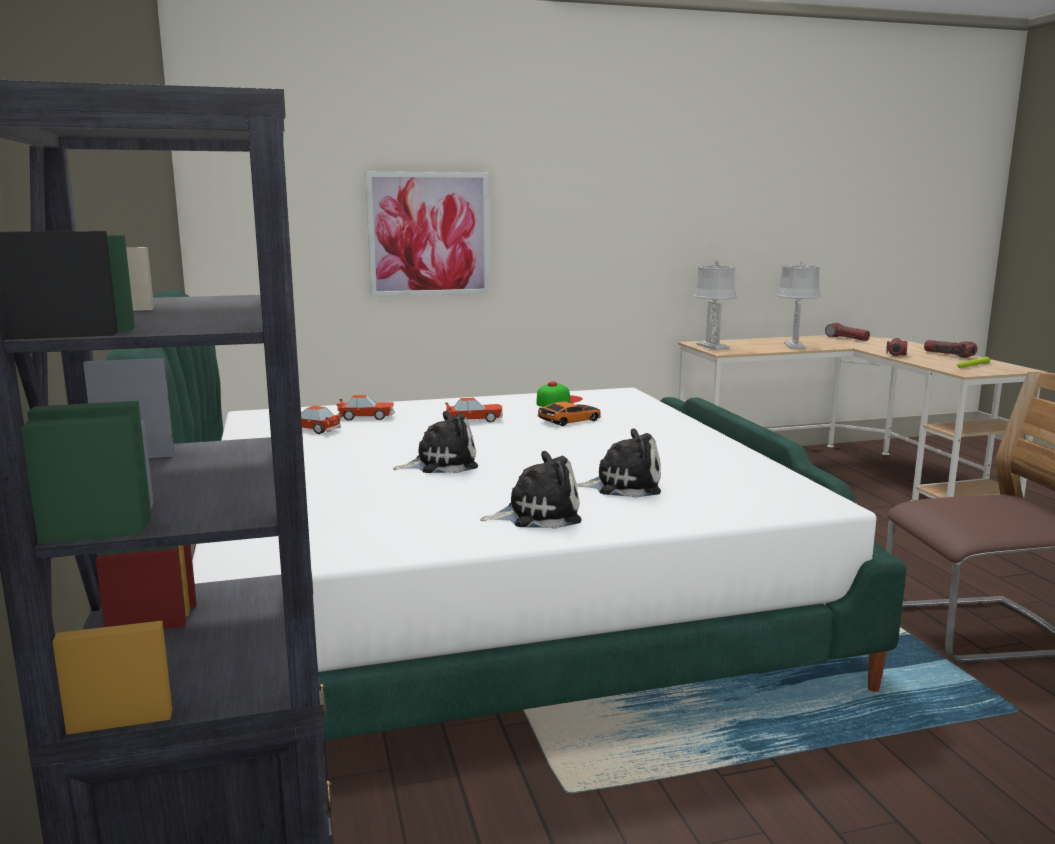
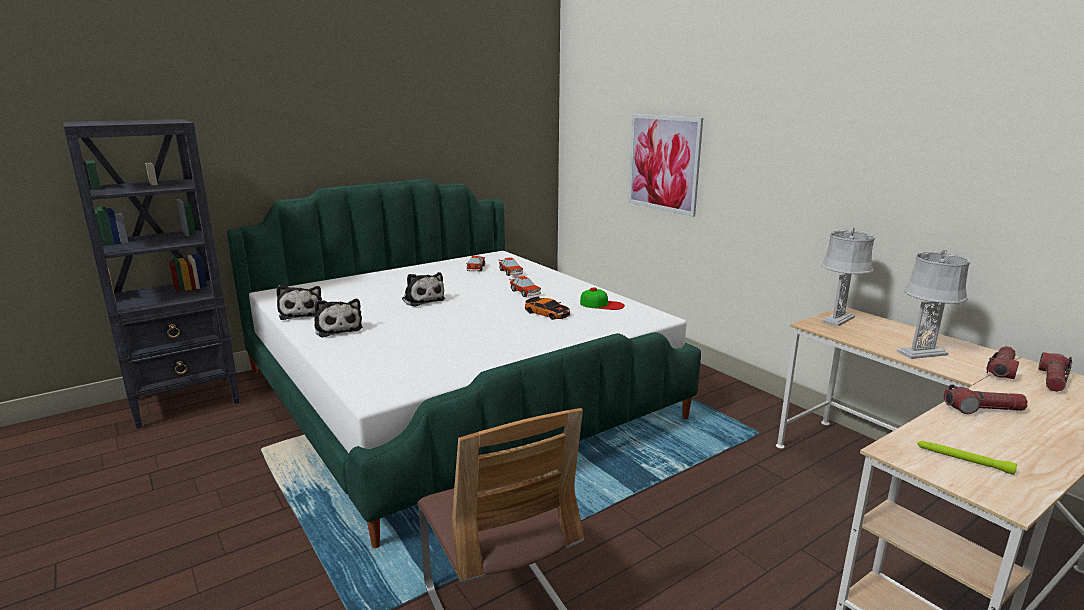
camera: 70 degrees right, 5 degrees up
(623, 485) = (396, 341): plush toy -> plush toy (302, 313)
(949, 355) = (1041, 447): flashlight -> flashlight (1001, 369)

